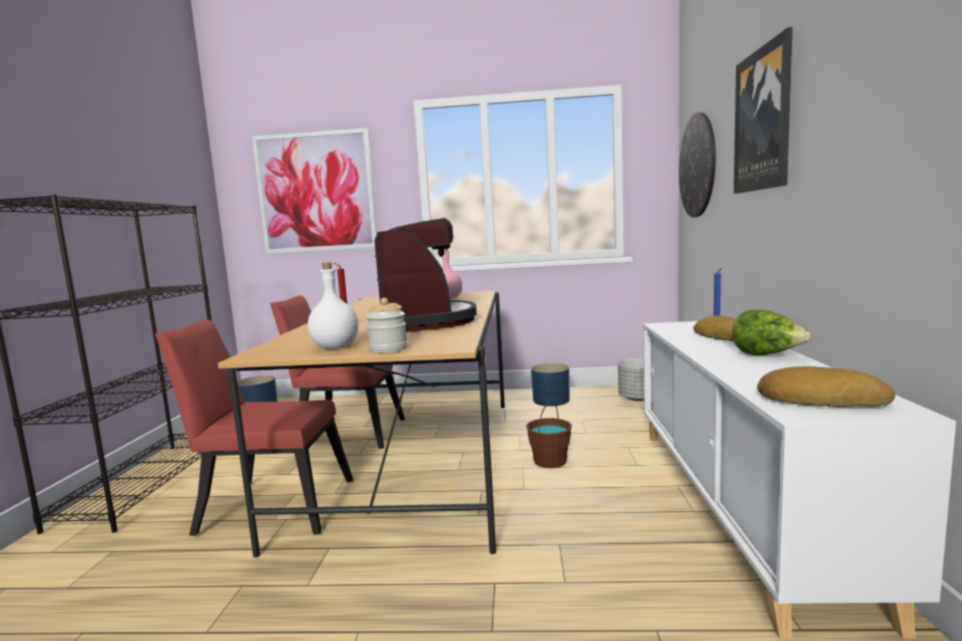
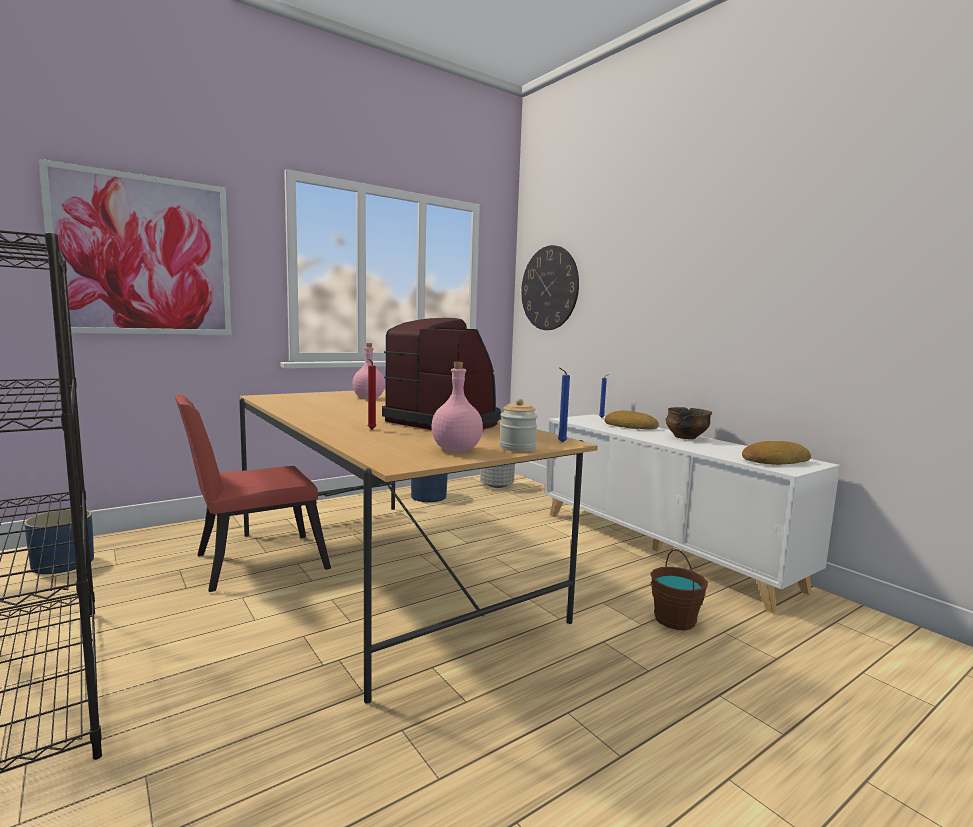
camera: 40 degrees left, 0 degrees up
(269, 505) = (292, 655): red chair -> none
(335, 347) = (455, 450): white bottle -> pink bottle
(448, 346) = (560, 442): none -> blue candle
(550, 461) = (506, 546): brown bucket -> brown bucket (675, 620)
(763, 120) = (646, 268): picture -> none
(766, 355) = (685, 437): lettuce -> bowl

